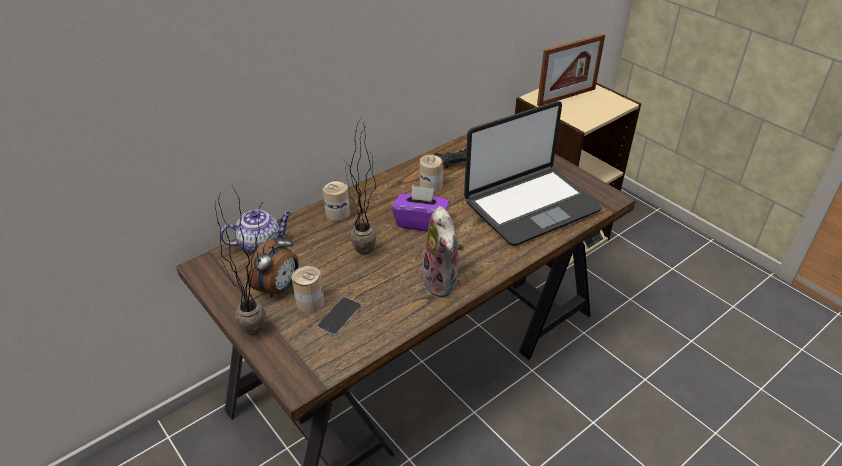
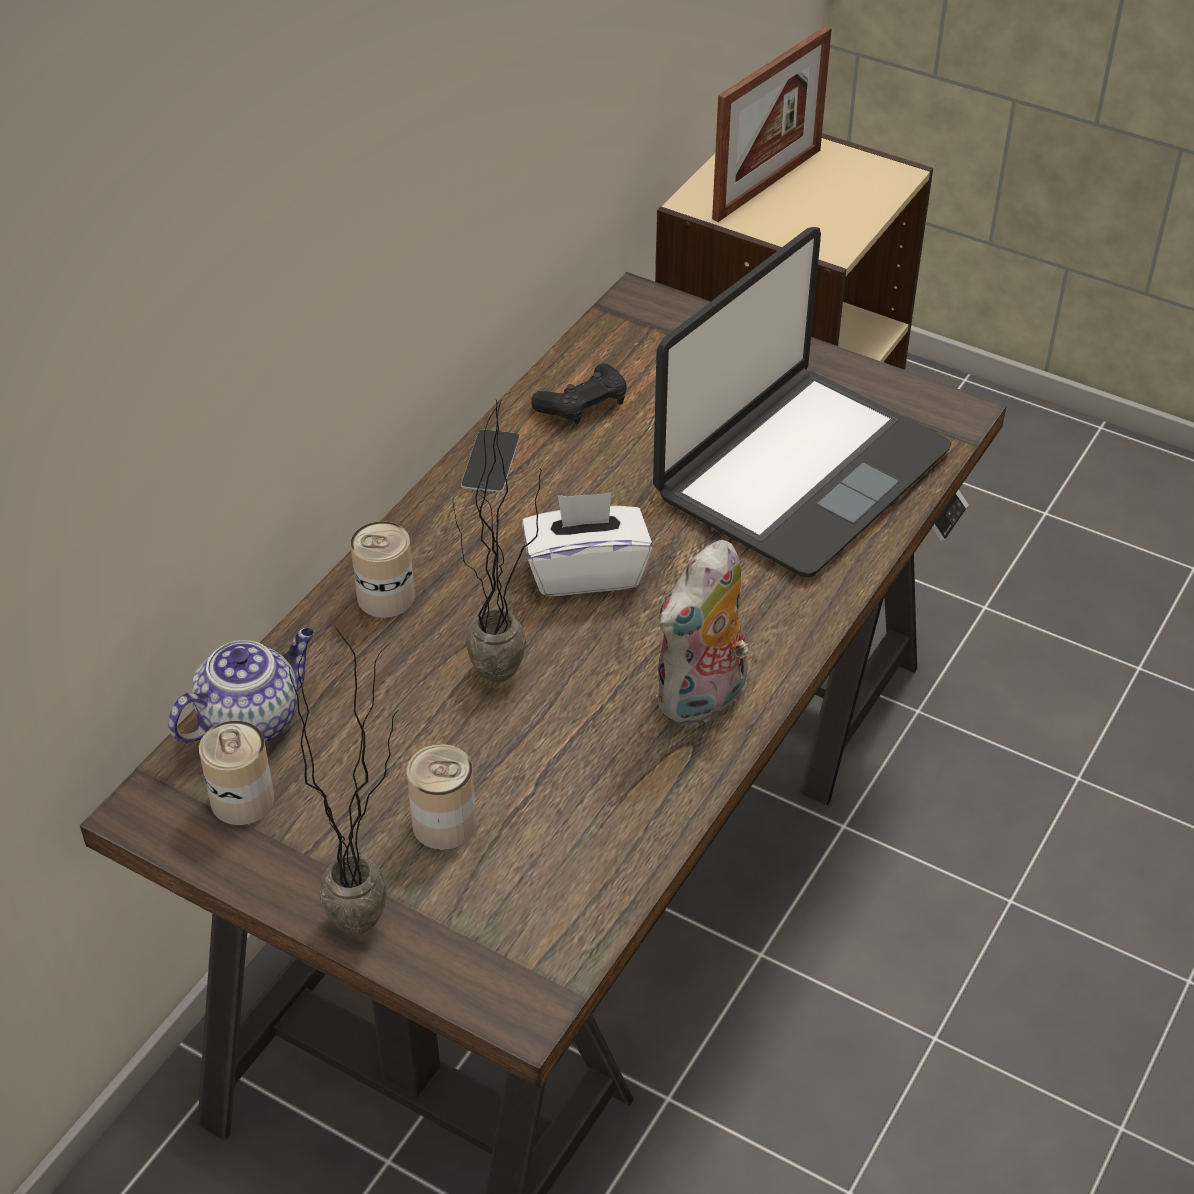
camera: 20 degrees left, 5 degrees up
(279, 288) = (355, 811): alarm clock -> none
(339, 316) = (525, 836): phone -> phone (490, 461)
(421, 222) = (586, 572): purple tissue box -> white tissue box
(431, 186) = (562, 477): can -> can (242, 800)
(443, 282) = (703, 700): plush toy -> plush toy turned 75 degrees clockwise

